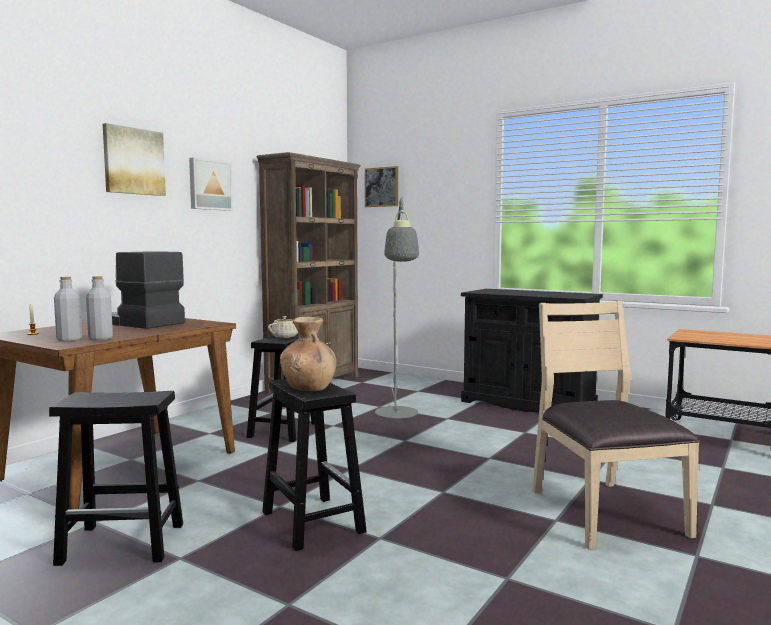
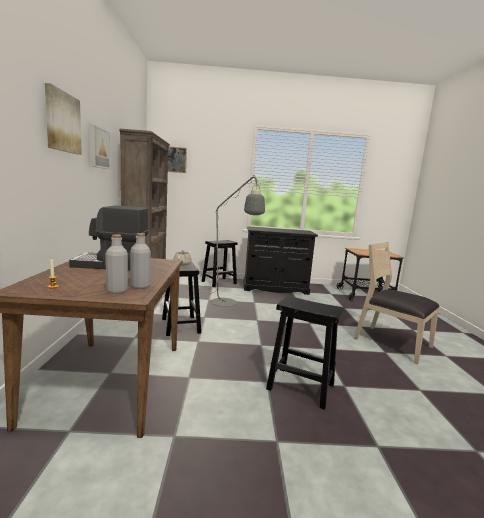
camera: 35 degrees left, 5 degrees up
(124, 543) = (224, 445): black stool -> black stool (219, 282)
(309, 388) = (313, 307): brown vase -> none

